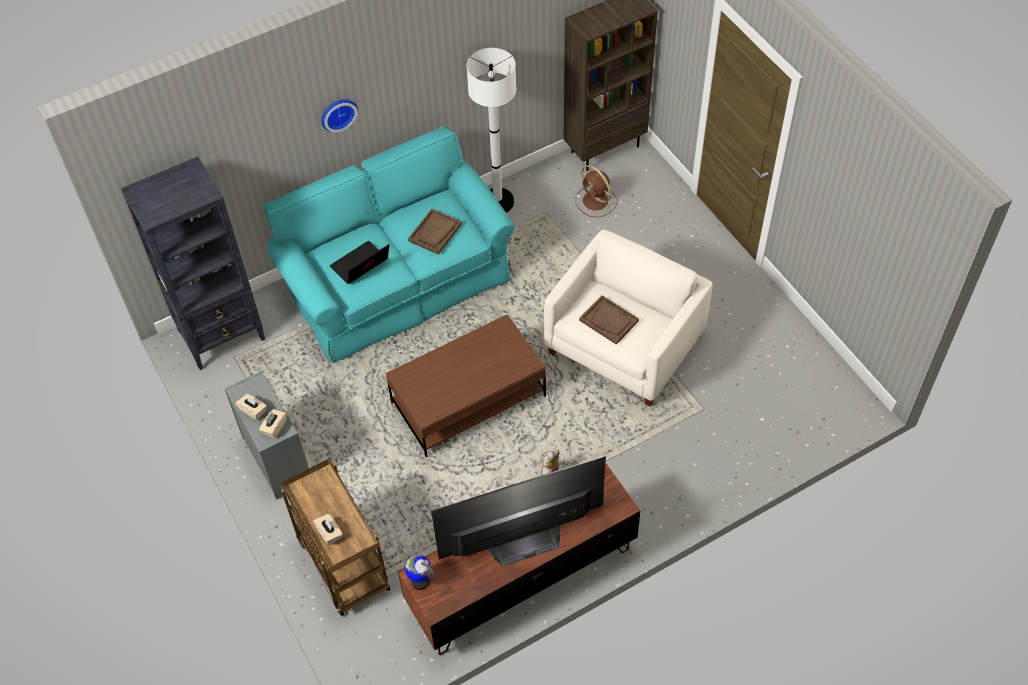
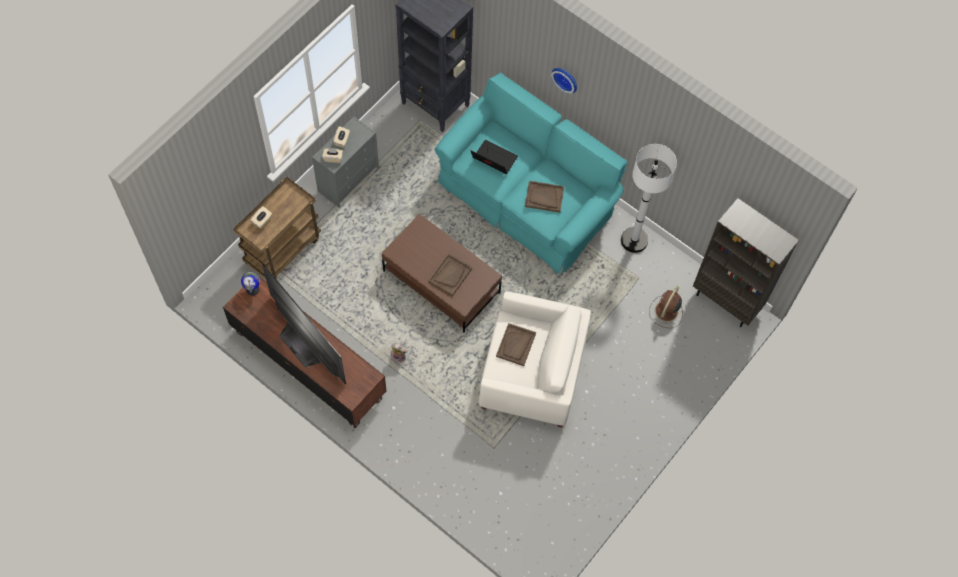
camera: 65 degrees right, 10 degrees up
(484, 365) = (450, 275): none -> brown tray

